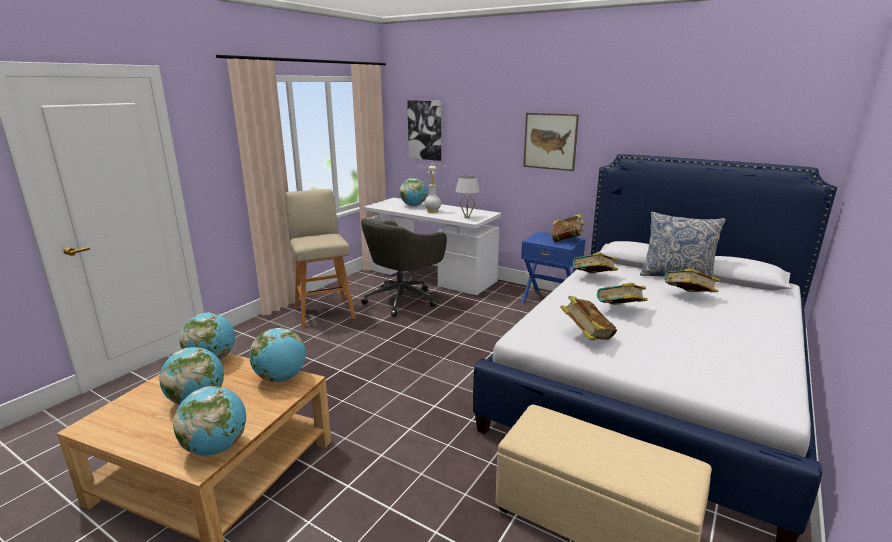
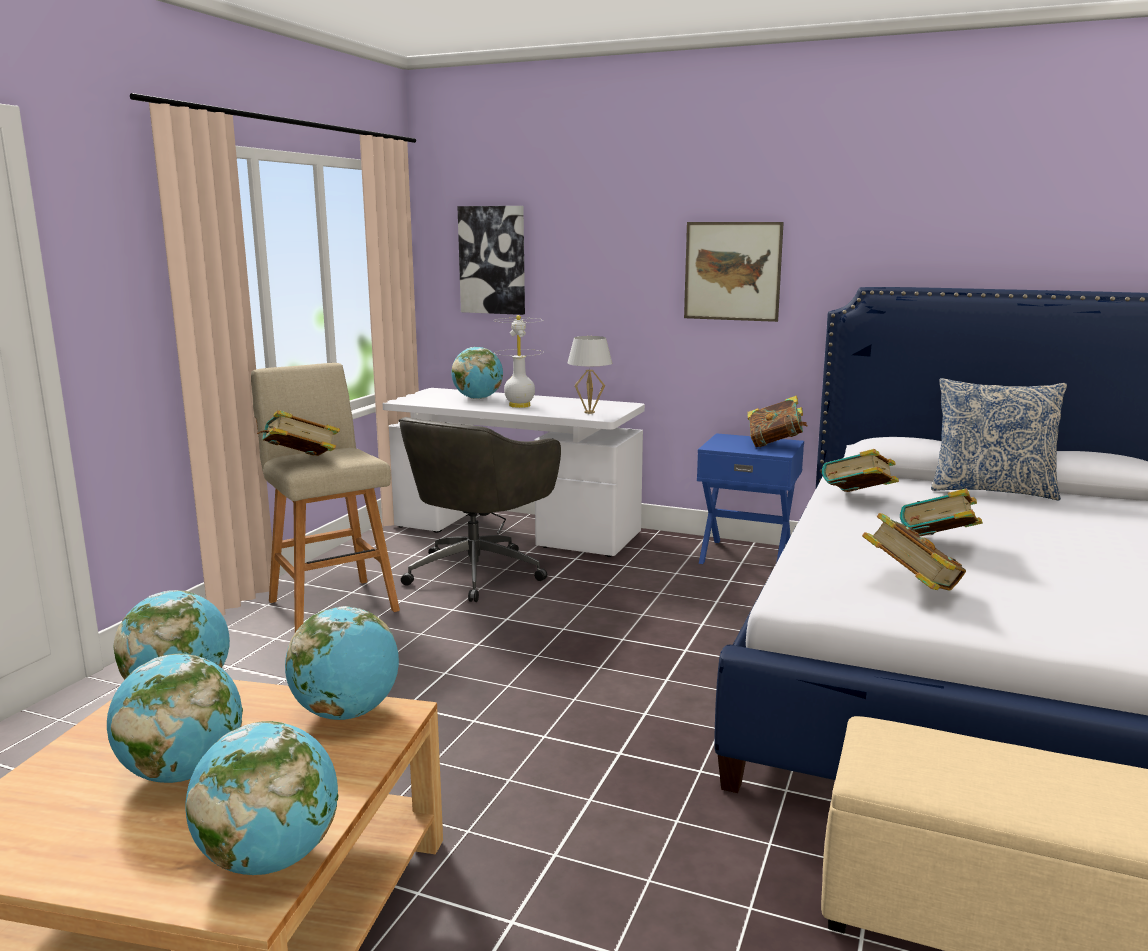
camera: 10 degrees left, 5 degrees down
(688, 297) = (1031, 518): book -> book (300, 462)

